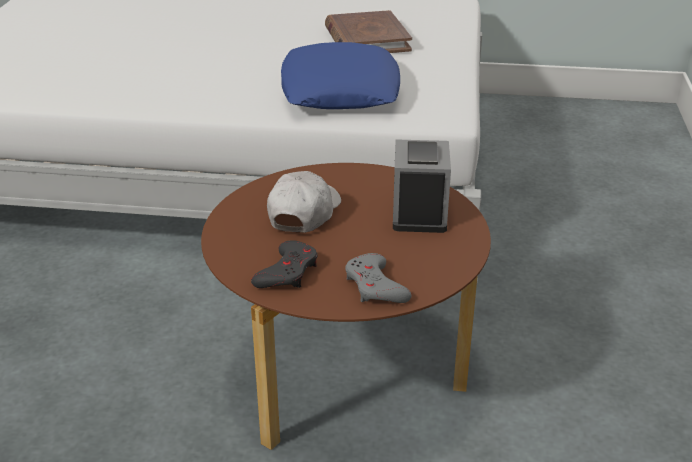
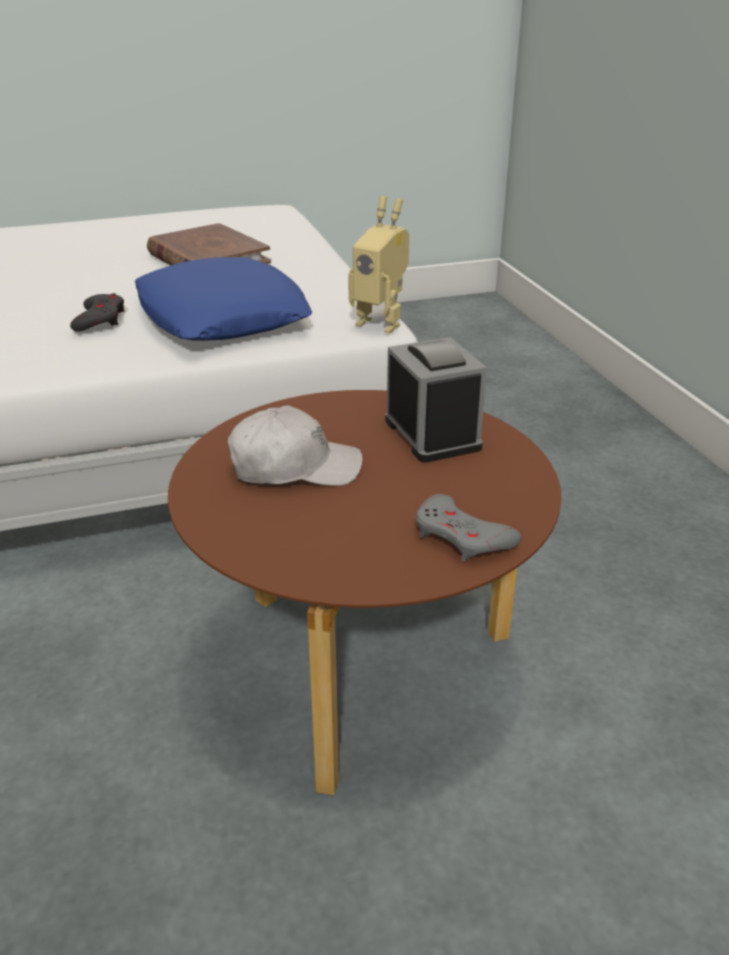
camera: 25 degrees left, 0 degrees up
(287, 272) = (337, 549): grey game controller -> grey game controller (100, 319)
(304, 212) = (294, 467): white cap -> white cap turned 90 degrees clockwise
(454, 118) = (381, 323): none -> toy robot

